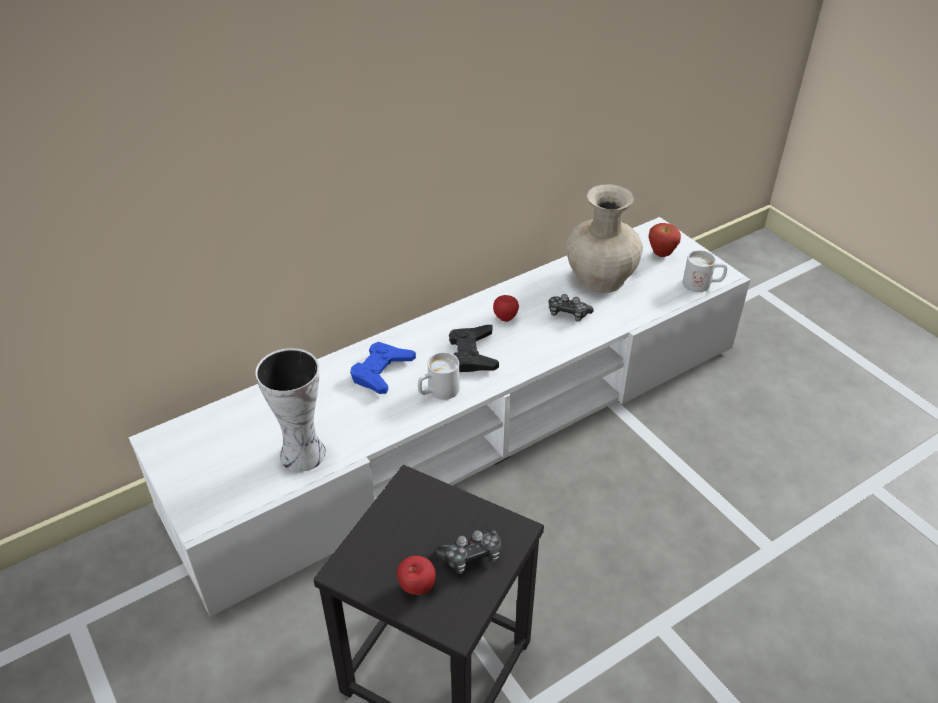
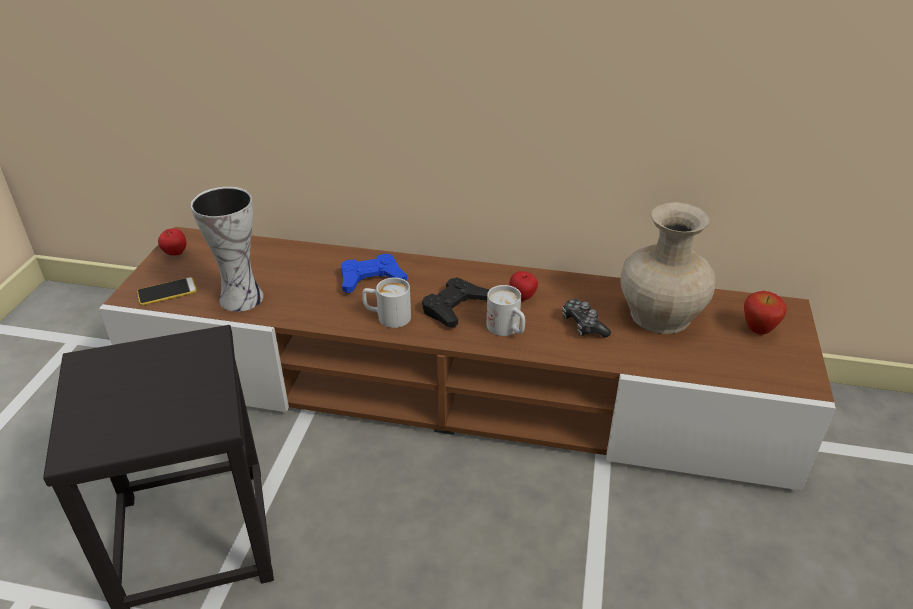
camera: 45 degrees right, 5 degrees down
(227, 493) = (167, 292): none -> phone
(417, 588) = (97, 407): apple -> apple (175, 254)
(470, 423) = (458, 388): white tv stand -> brown tv stand
(471, 556) = (160, 416): game controller -> none
(702, 284) = (765, 380): white mug -> white mug (507, 330)

